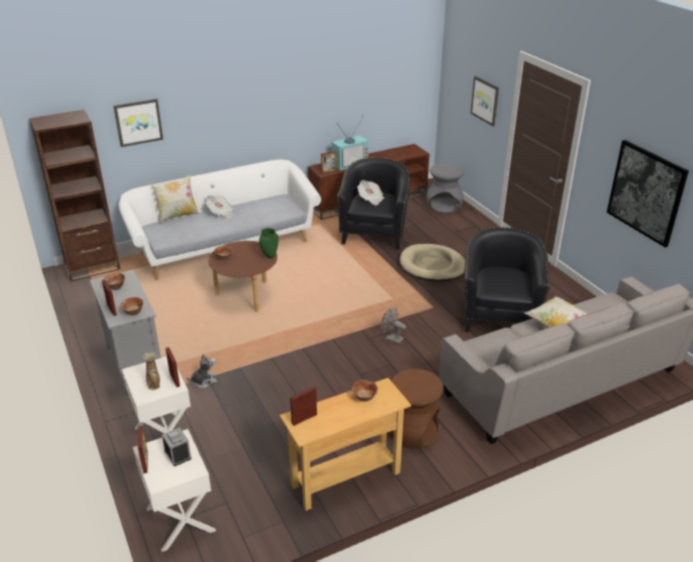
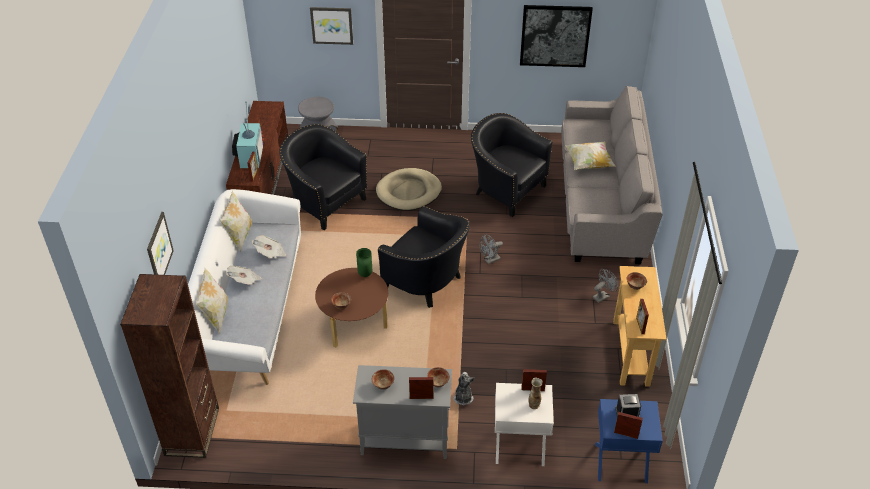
camera: 60 degrees left, 10 degrees up
(179, 520) = (621, 463): white nightstand -> blue nightstand
(267, 196) = (239, 236): none -> pillow
(328, 314) = (427, 283): none -> black armchair
(370, 199) = (320, 173): newspaper -> newspaper (270, 253)
(413, 430) = (603, 296): brown stool -> grey fan

